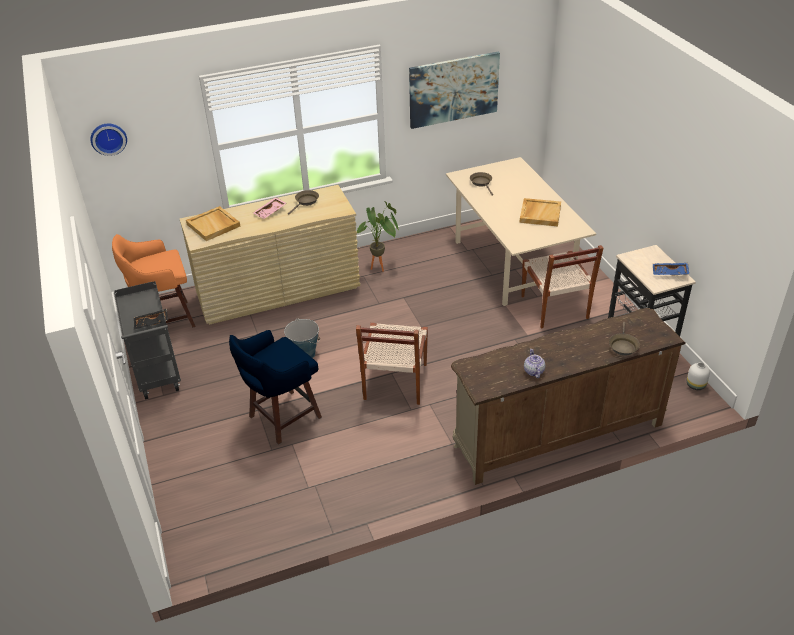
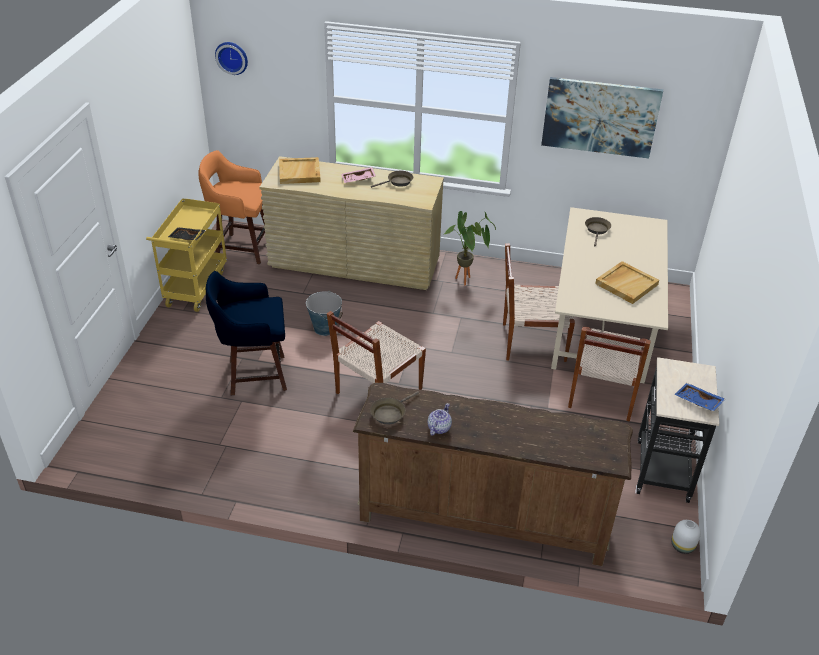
camera: 30 degrees right, 0 degrees up
(157, 373) = (195, 290): grey cart -> yellow cart
(472, 293) = (531, 342): none -> chair
(623, 346) = (556, 448): brown frying pan -> brown frying pan (390, 413)

